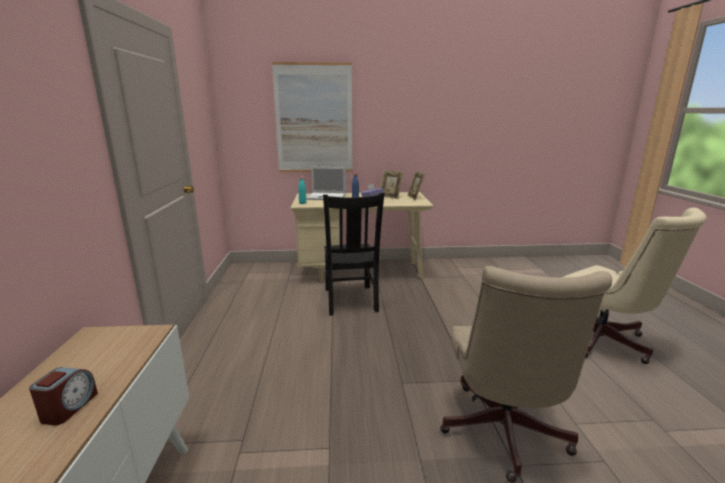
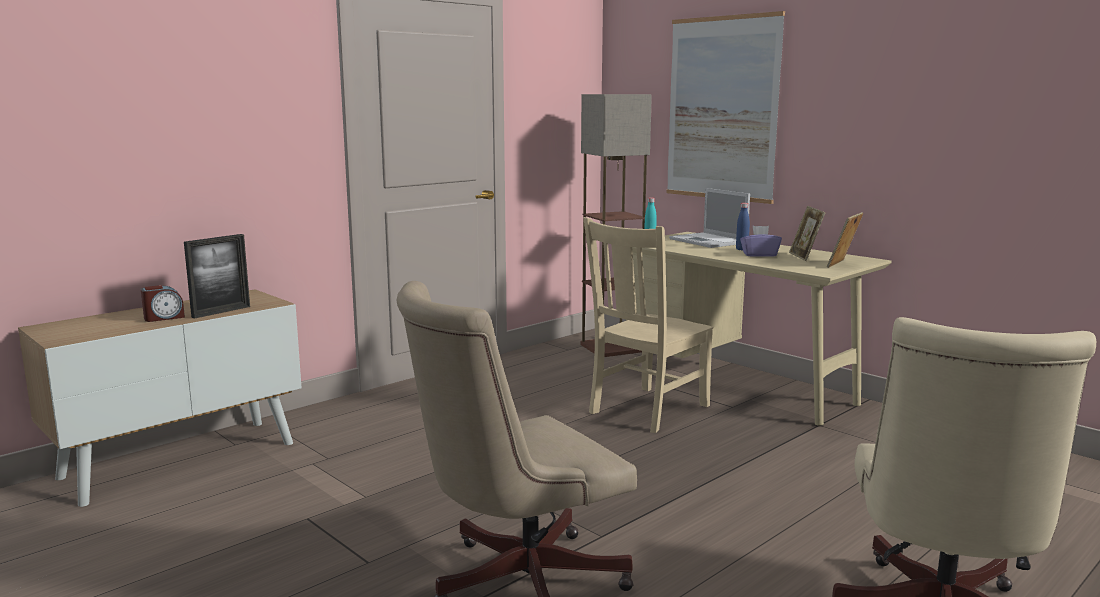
camera: 50 degrees right, 5 degrees down
(124, 366) = (221, 312): none -> picture frame
(264, 272) = (612, 348): none -> floor lamp
(350, 301) = (646, 410): black chair -> beige chair

